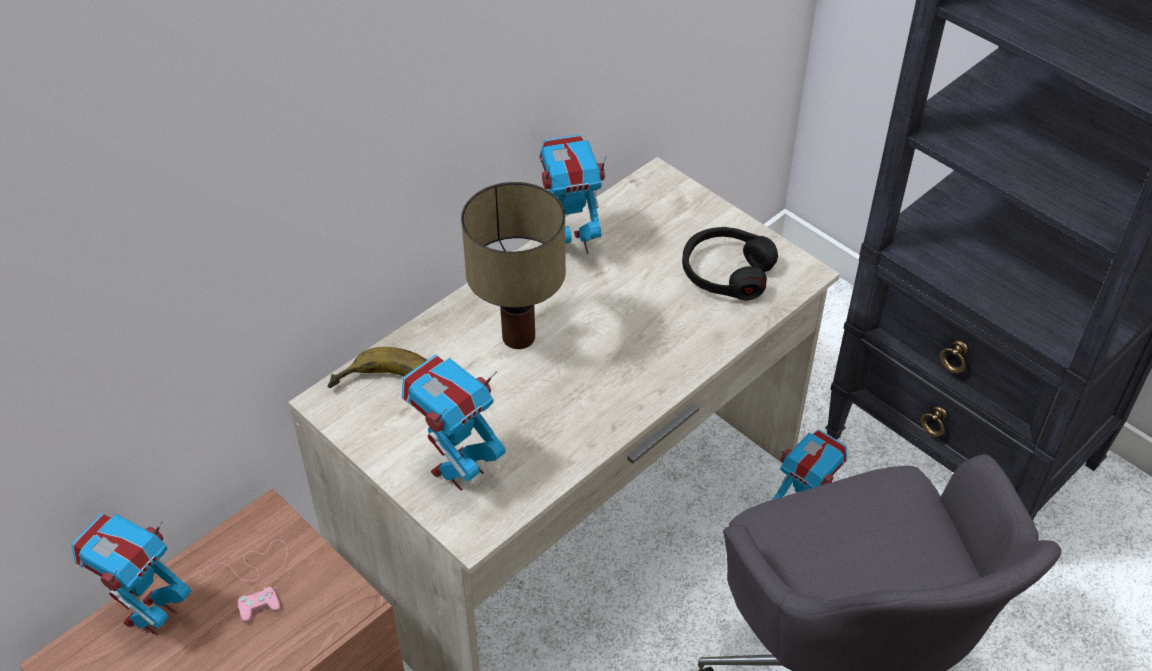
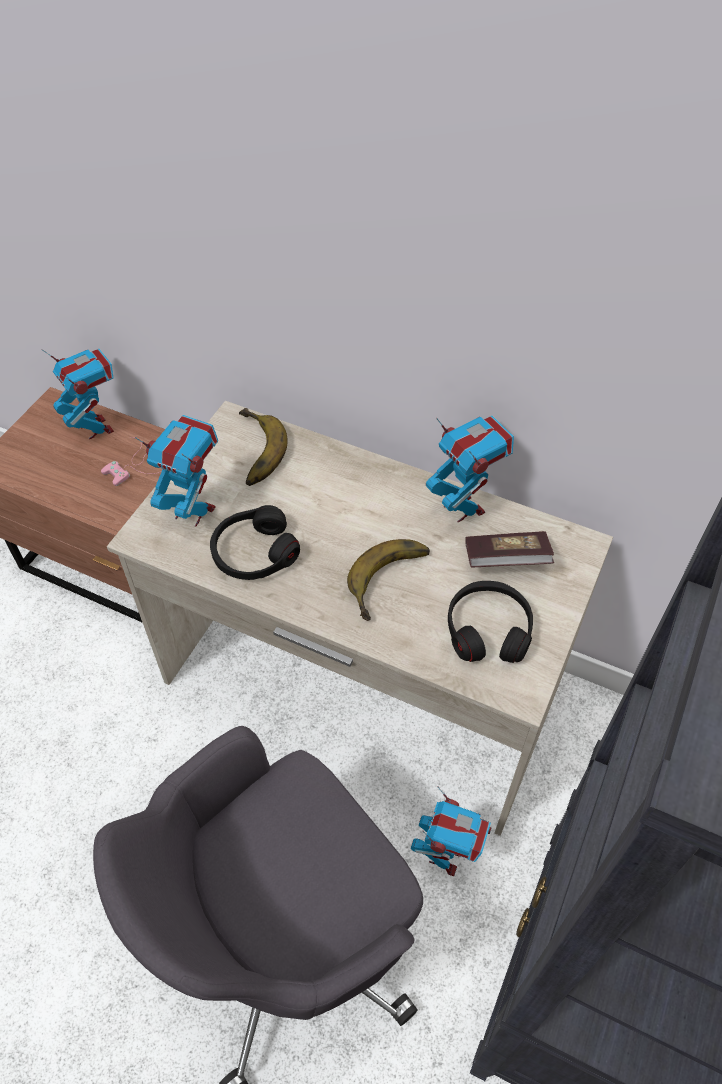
camera: 70 degrees right, 5 degrees up
(151, 615) = (97, 428): toy robot -> toy robot turned 45 degrees clockwise
(518, 338) = (339, 505): table lamp -> none
(549, 427) = (254, 552): none -> black headphones
(641, 324) = (393, 582): none -> banana
(652, 234) = (506, 560): none -> book

